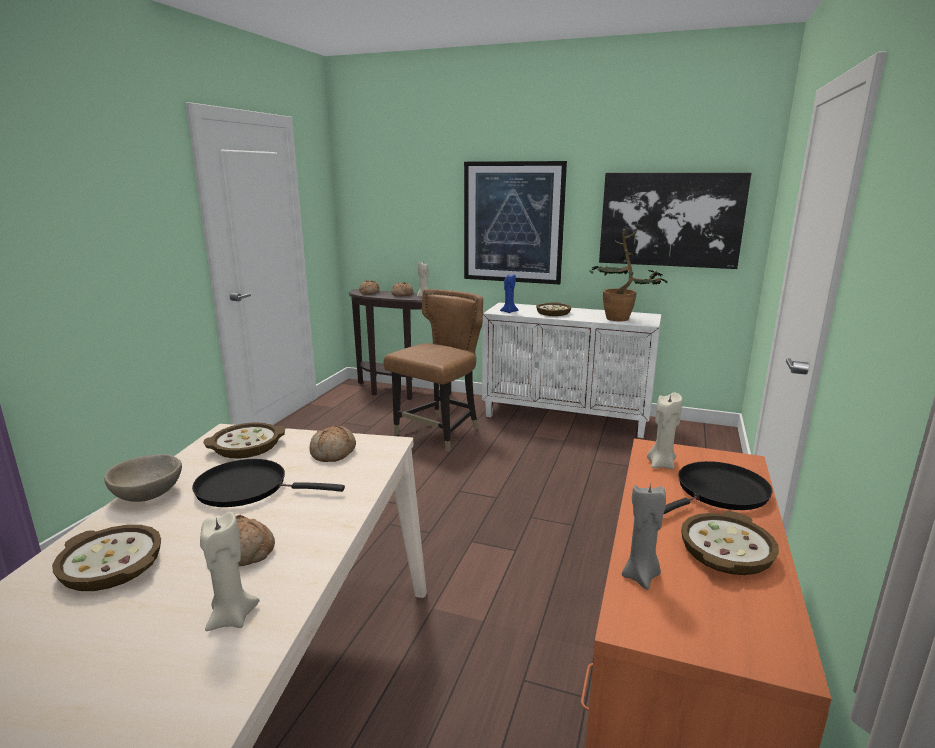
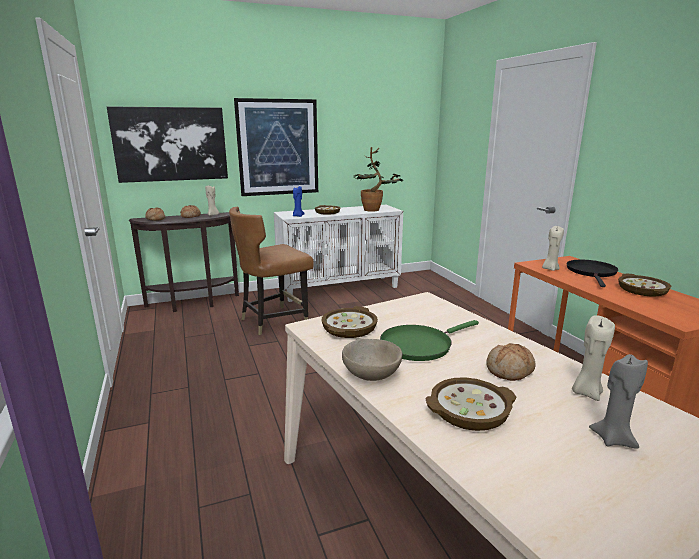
camera: 40 degrees left, 0 degrees up
(248, 488) = (419, 345): black frying pan -> green frying pan
(334, 453) = (411, 312): bread -> none
(439, 432) = (273, 321): brown chair -> brown chair turned 120 degrees counterclockwise
(641, 576) = (645, 307): grey candle -> grey candle (613, 439)
(670, 220) = (385, 140): picture -> picture (171, 144)

